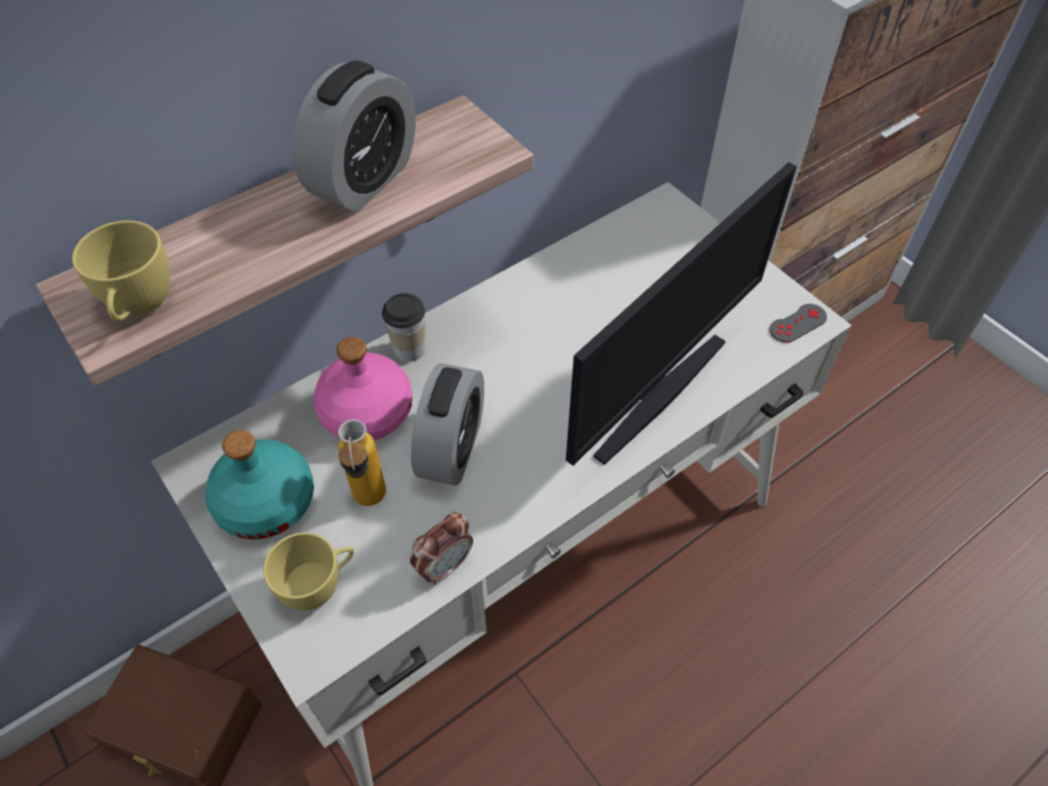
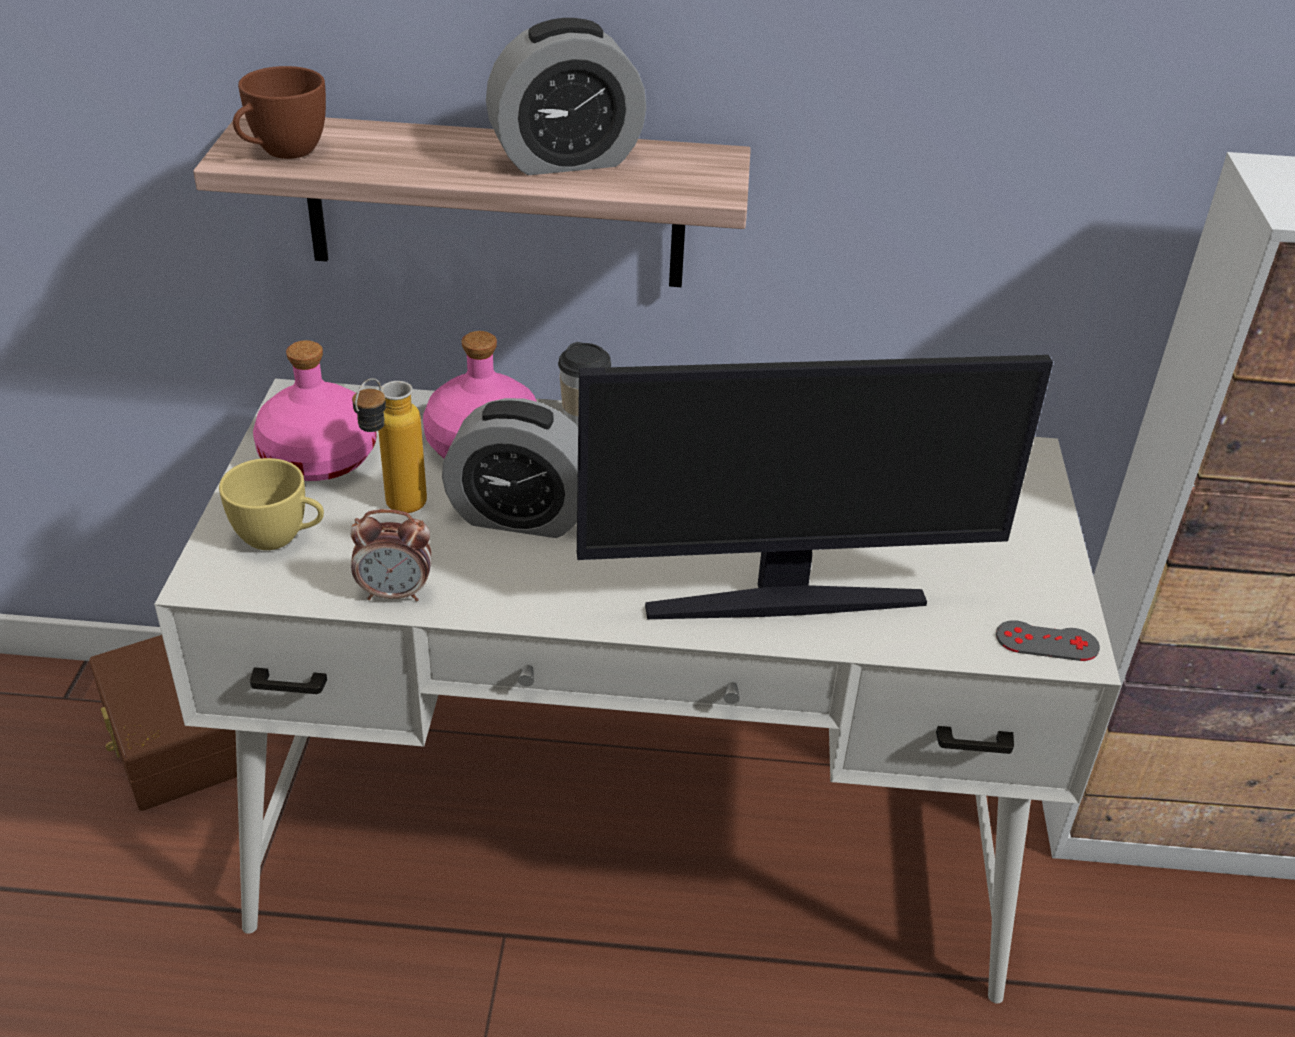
camera: 40 degrees right, 15 degrees down
(139, 306) = (282, 152): yellow cup -> brown cup
(266, 501) = (320, 456): turquoise bottle -> pink bottle
(452, 448) = (520, 516): alarm clock -> alarm clock turned 45 degrees clockwise

